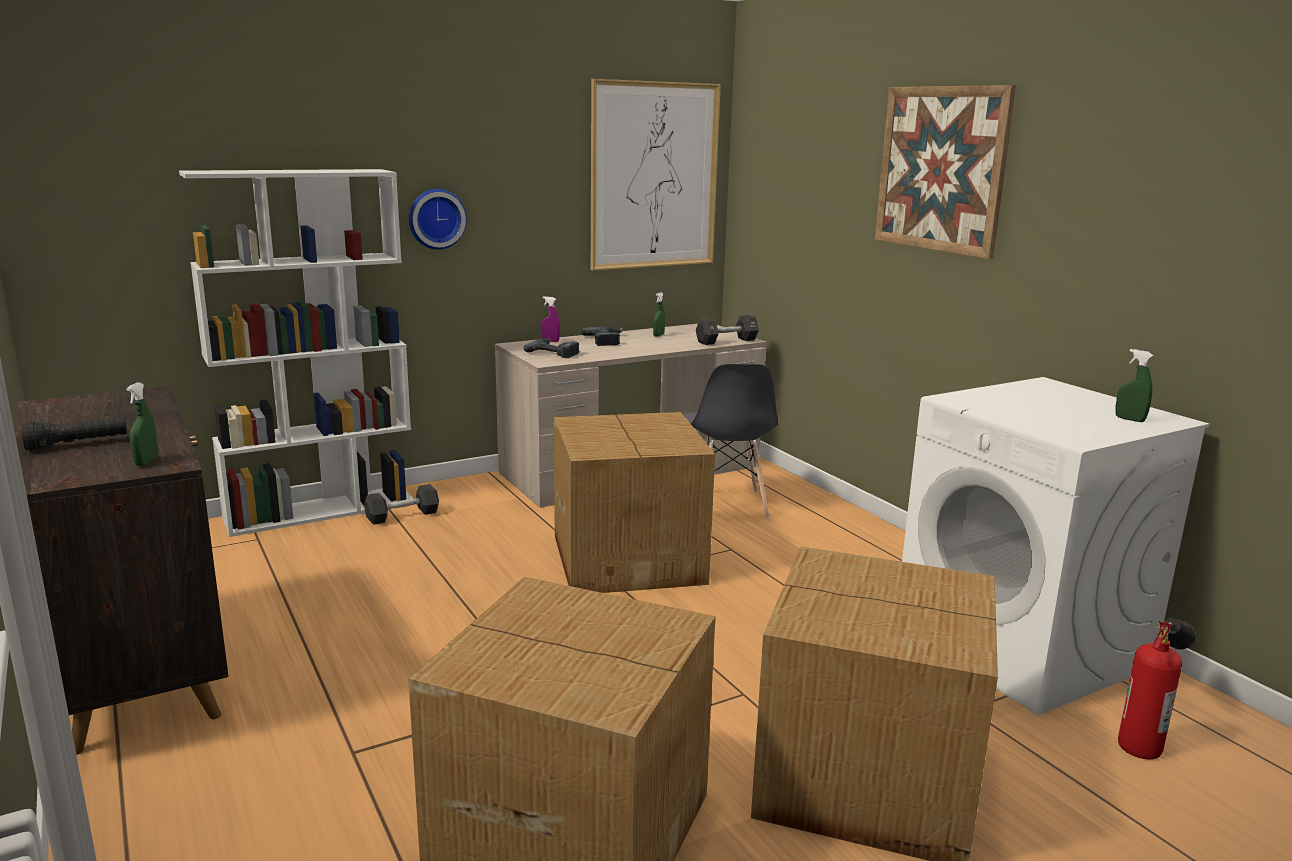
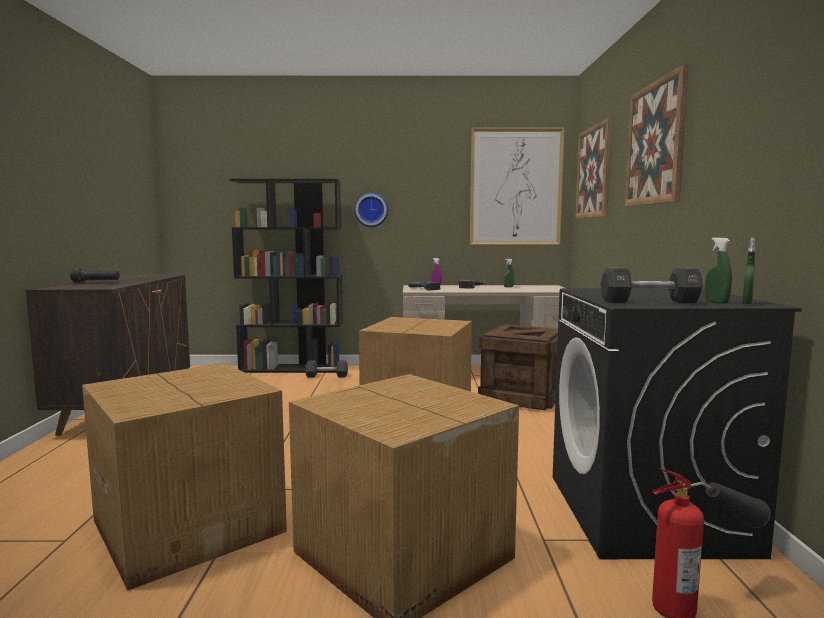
camera: 30 degrees right, 10 degrees down
(146, 462) = (101, 286): green spray bottle -> green spray bottle (747, 303)
(321, 510) = (293, 369): white bookcase -> black bookcase
(726, 341) = (548, 290): black dumbbell -> black dumbbell (649, 302)
(727, 505) = (521, 397): grey chair -> crate
(788, 168) = (593, 172): none -> picture
(1022, 646) = (648, 514): white washing machine -> black washing machine

